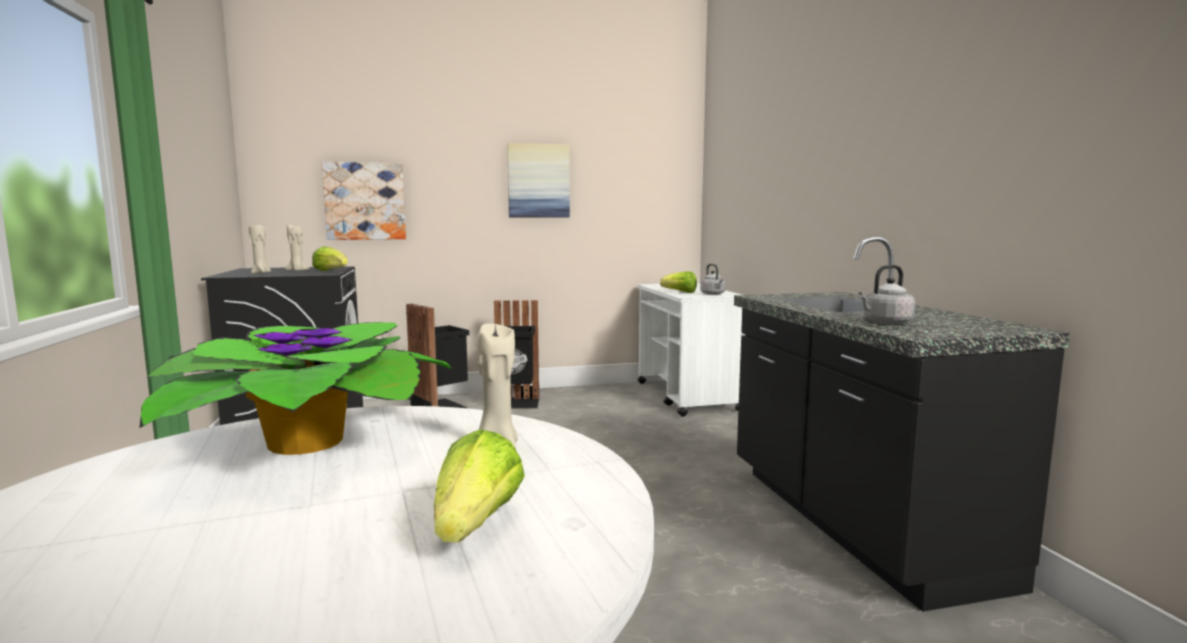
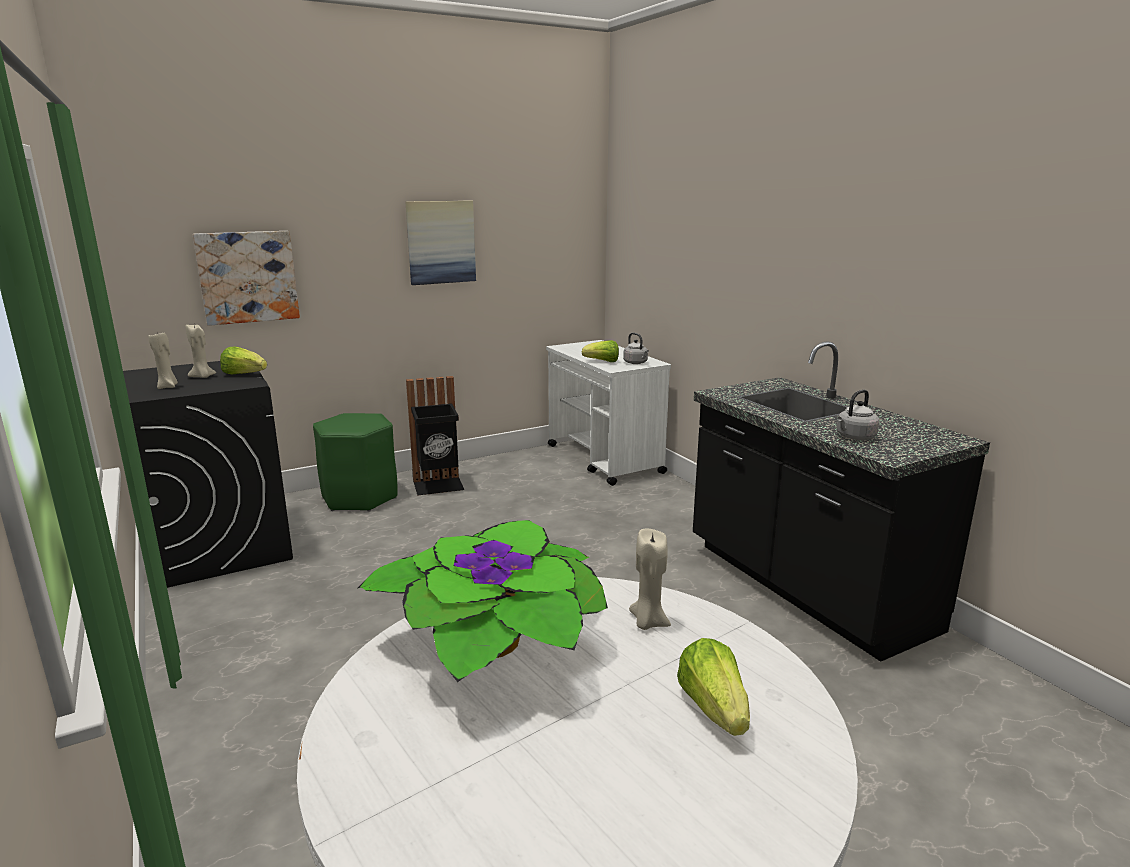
camera: 15 degrees left, 10 degrees up
(441, 406) = (359, 497): black trash can -> green stool

